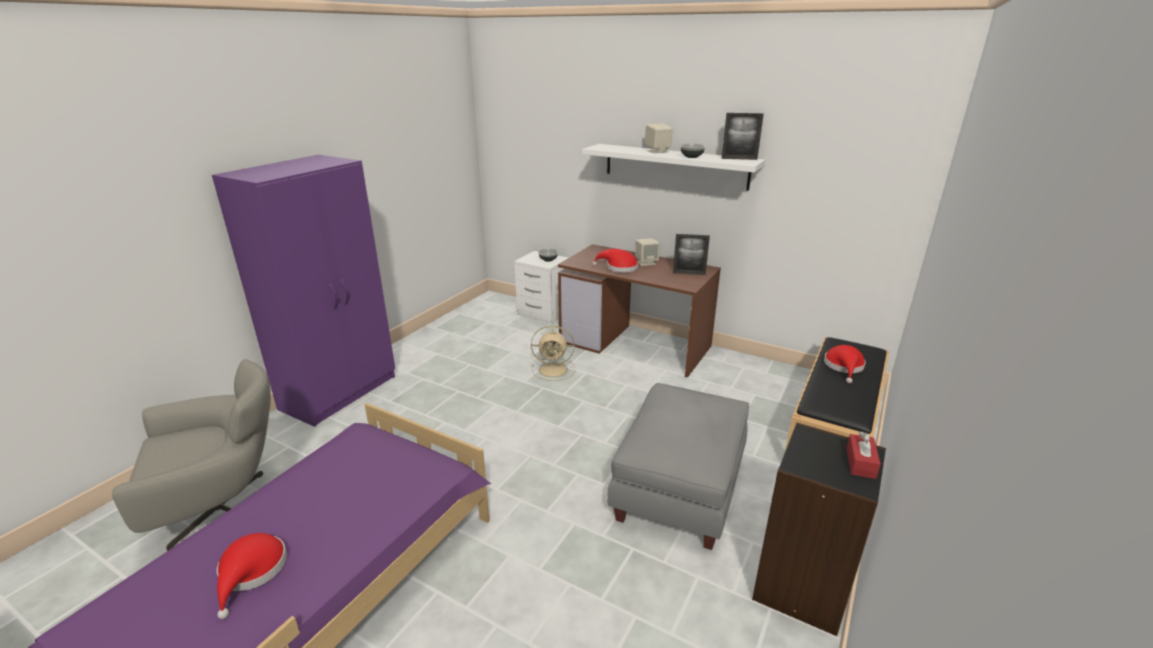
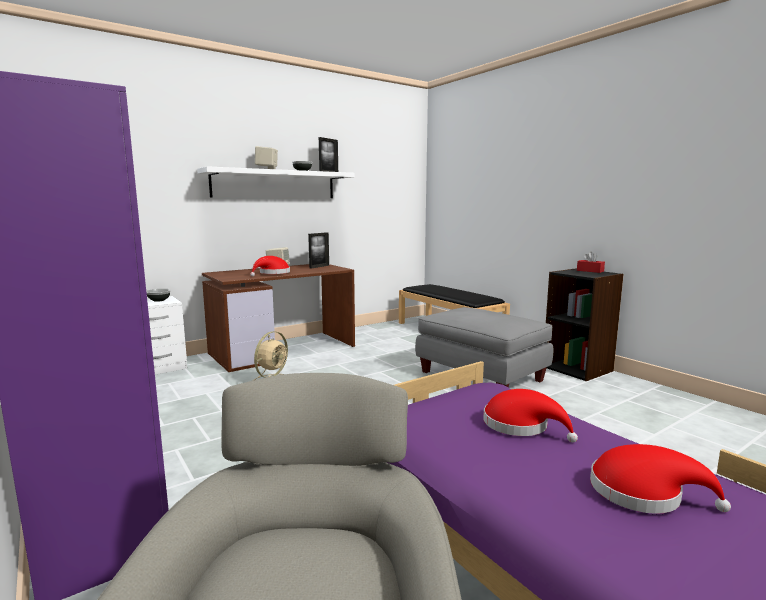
camera: 65 degrees left, 15 degrees down
(844, 367) = (442, 290): red hat -> red hat (520, 425)

